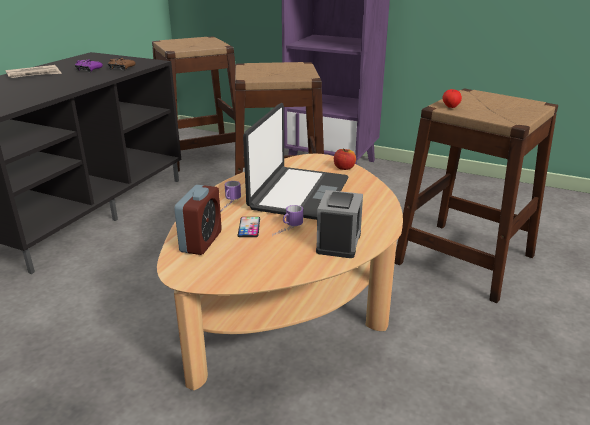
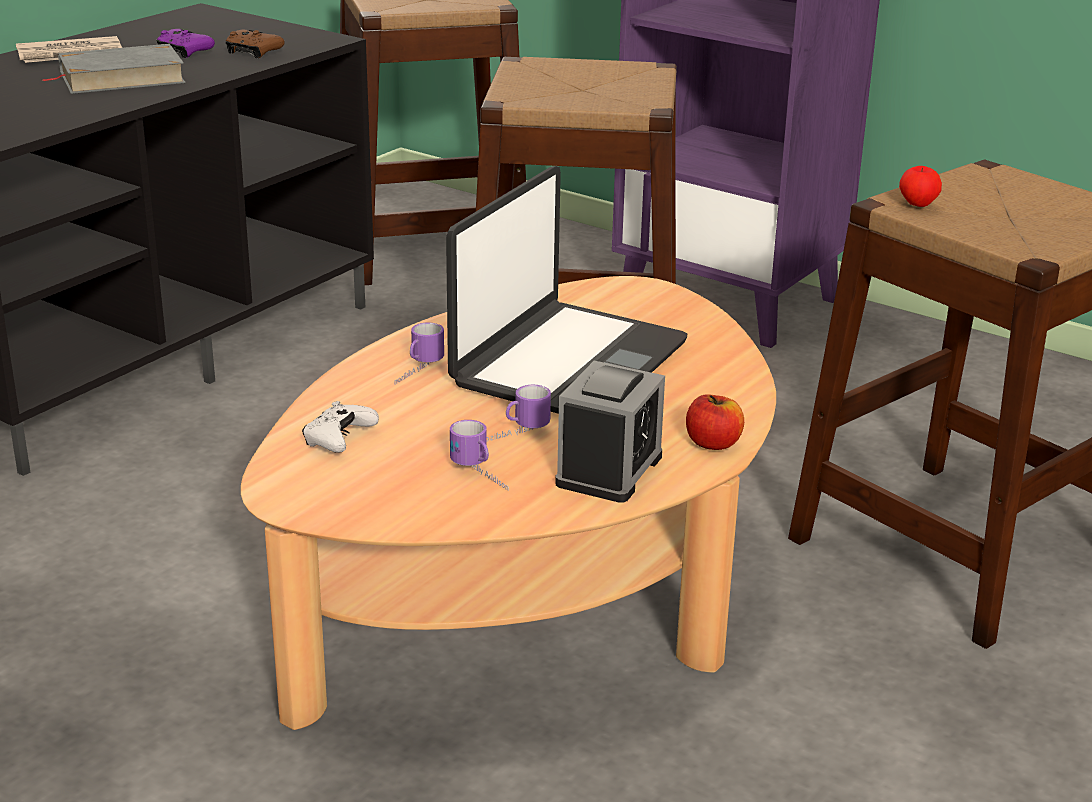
camera: 10 degrees right, 0 degrees up
(60, 81) = (121, 78): none -> grey book
(201, 241) = (338, 439): alarm clock -> white game controller
(249, 227) = (441, 421): phone -> none
(278, 252) = (481, 476): none -> mug
(344, 168) = (691, 315): apple -> apple (713, 443)

